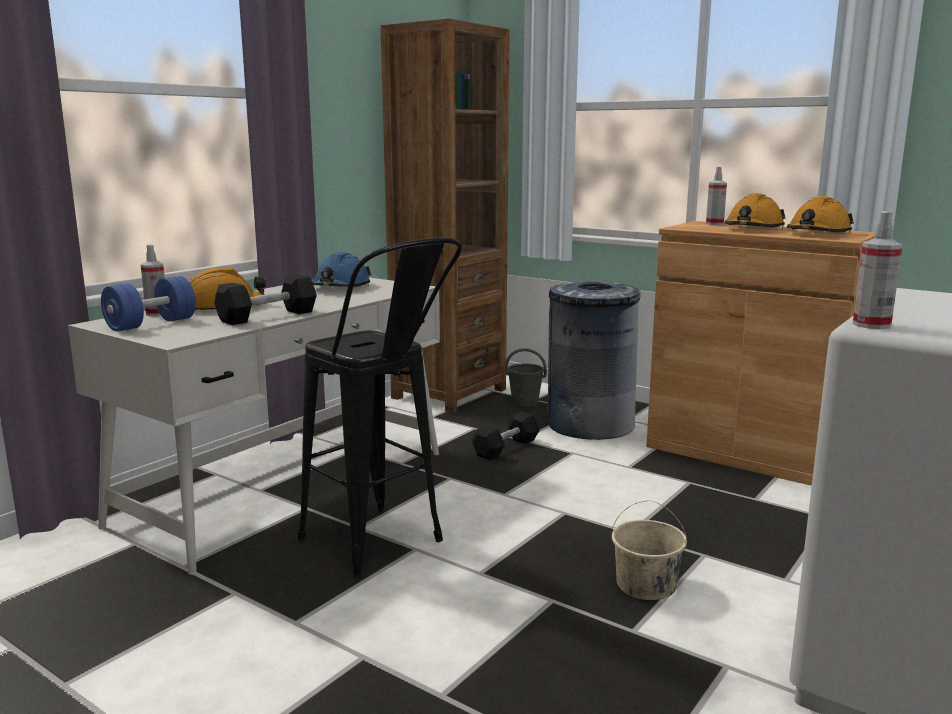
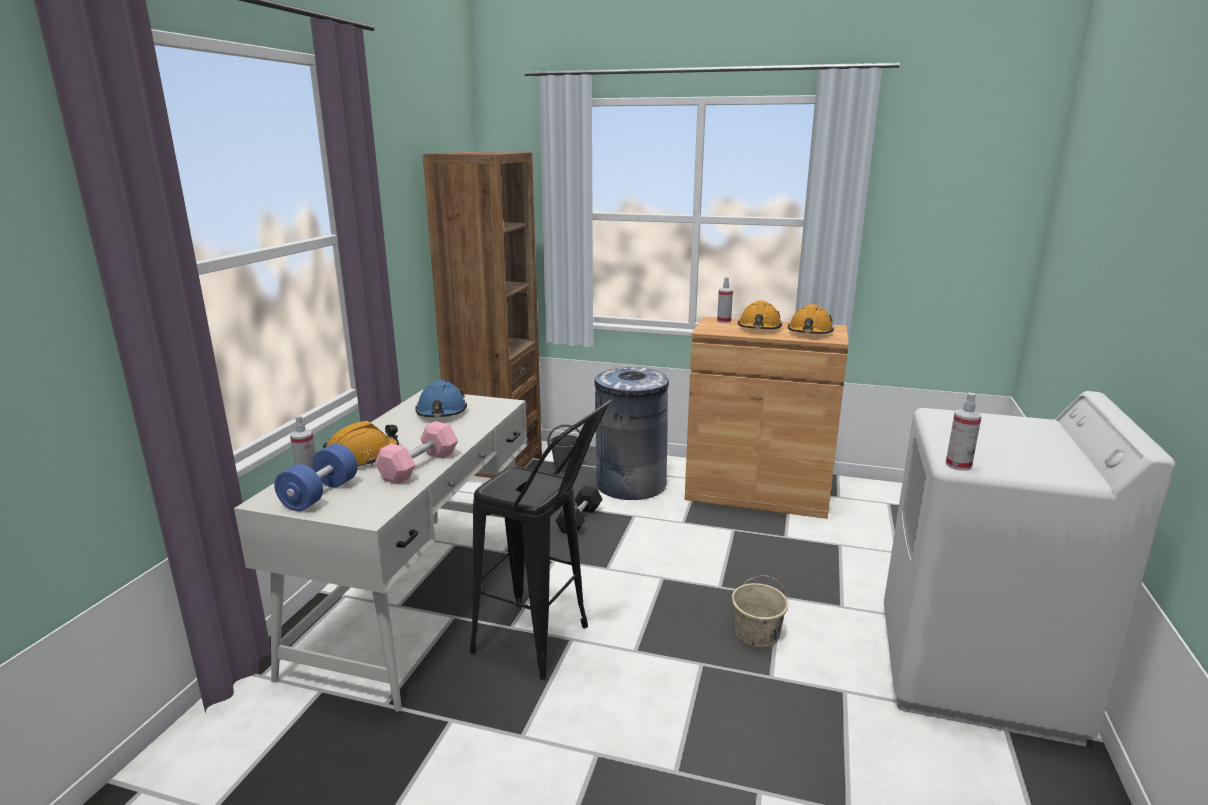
camera: 20 degrees left, 5 degrees up
(268, 316) = (419, 466): black dumbbell -> pink dumbbell

